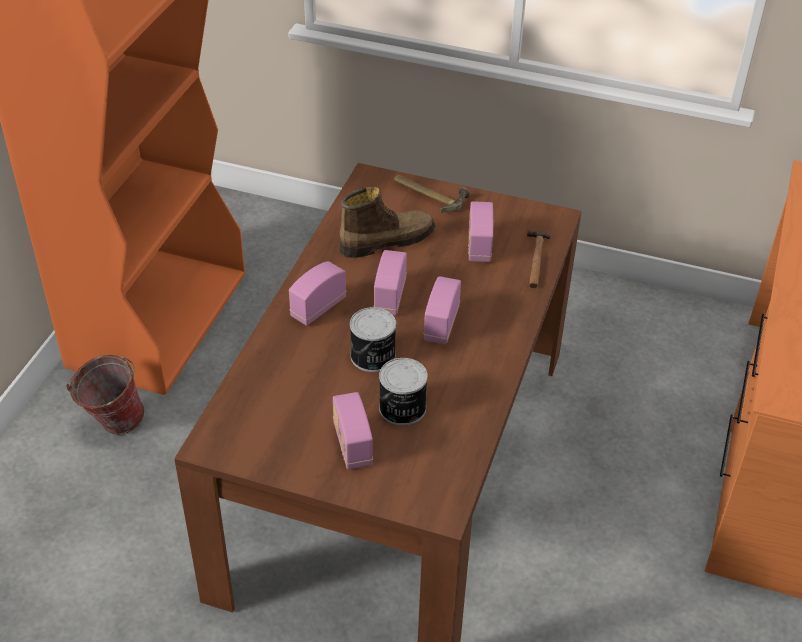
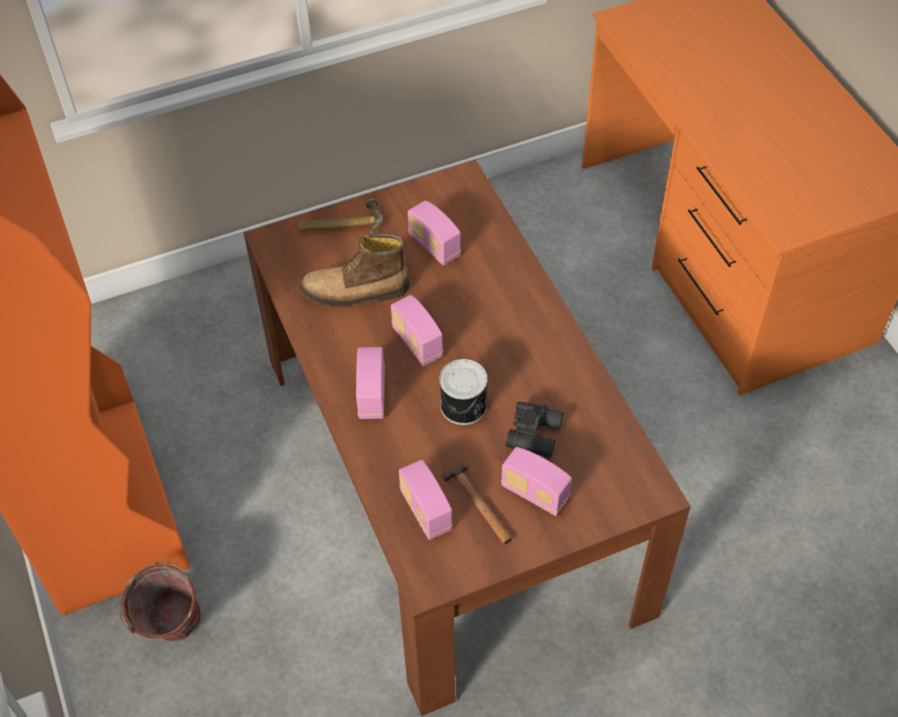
camera: 40 degrees left, 10 degrees up
(386, 240) = (355, 292): boot -> boot turned 120 degrees counterclockwise
(402, 408) = (536, 434): can -> black binoculars
(441, 324) = (484, 339): radio -> radio (425, 511)
(535, 260) = (491, 230): hammer -> hammer (479, 506)

